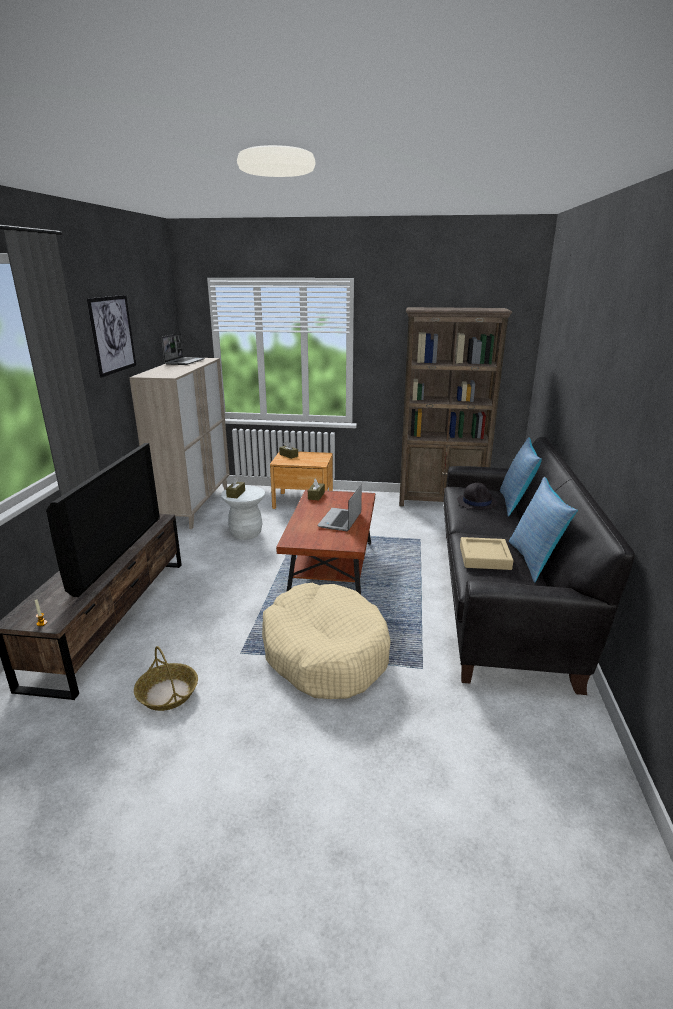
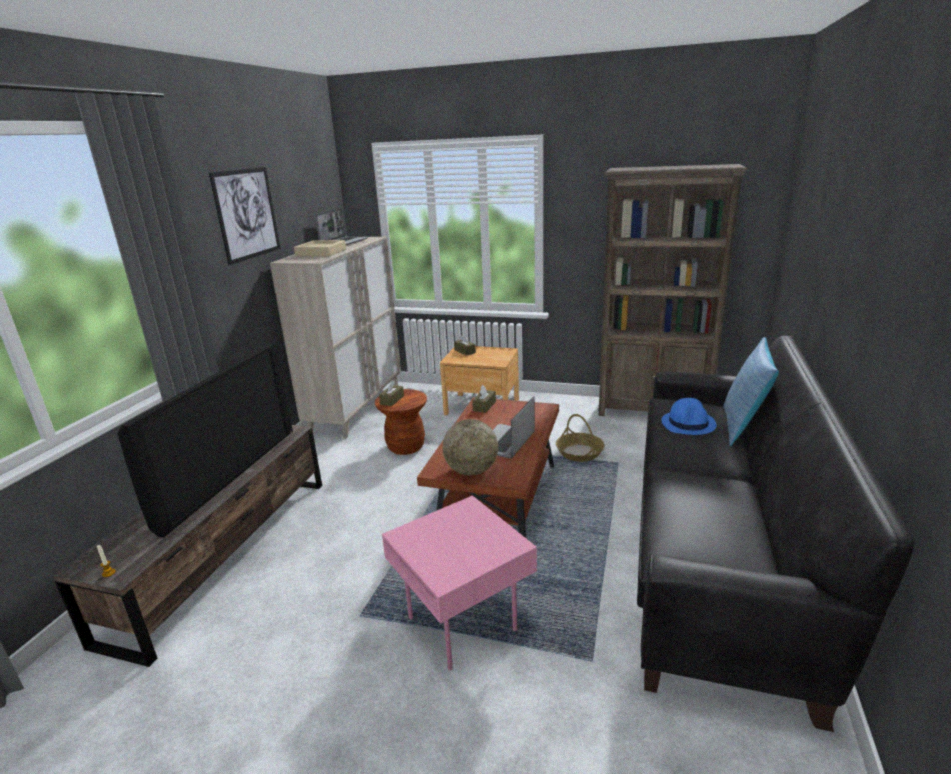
camera: 10 degrees right, 0 degrees up
(167, 693) = (257, 668): basket -> basket (579, 452)
(246, 533) = (406, 447): white stool -> brown stool
(318, 540) = (471, 471): none -> globe
(325, 653) = (465, 624): beige dog bed -> pink side table
(477, 502) = (688, 423): black hat -> blue hat
(484, 557) = (686, 512): beige tray -> beige tray (321, 253)
(535, 561) = (760, 520): pillow -> none

